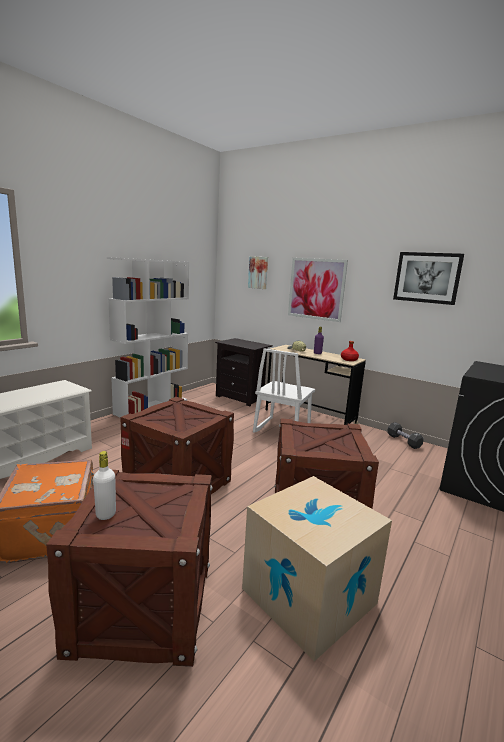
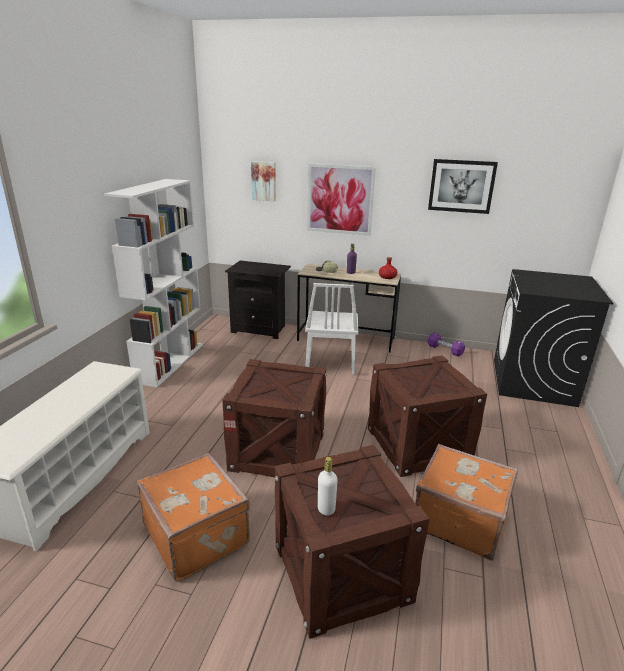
camera: 20 degrees left, 10 degrees up
(309, 596) = (459, 519): cardboard box -> orange suitcase
(403, 441) = (445, 350): black dumbbell -> purple dumbbell

